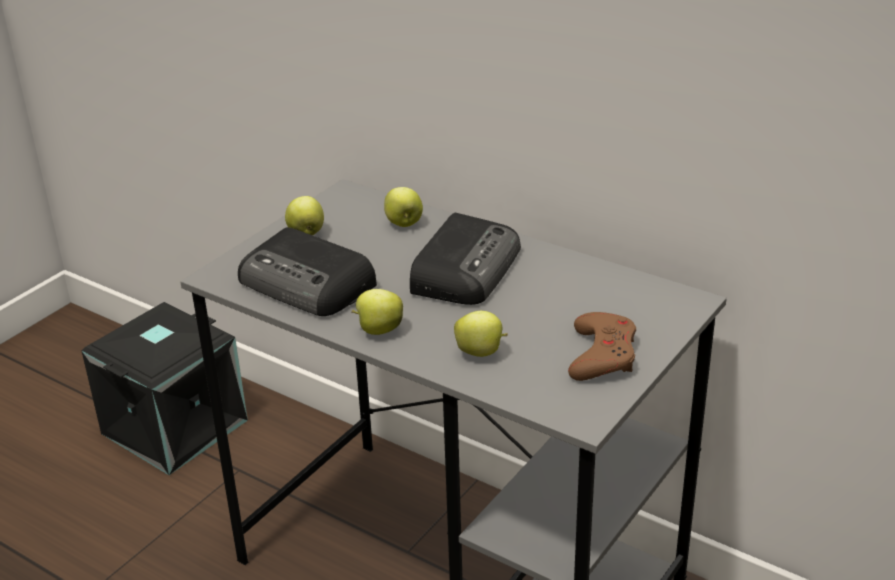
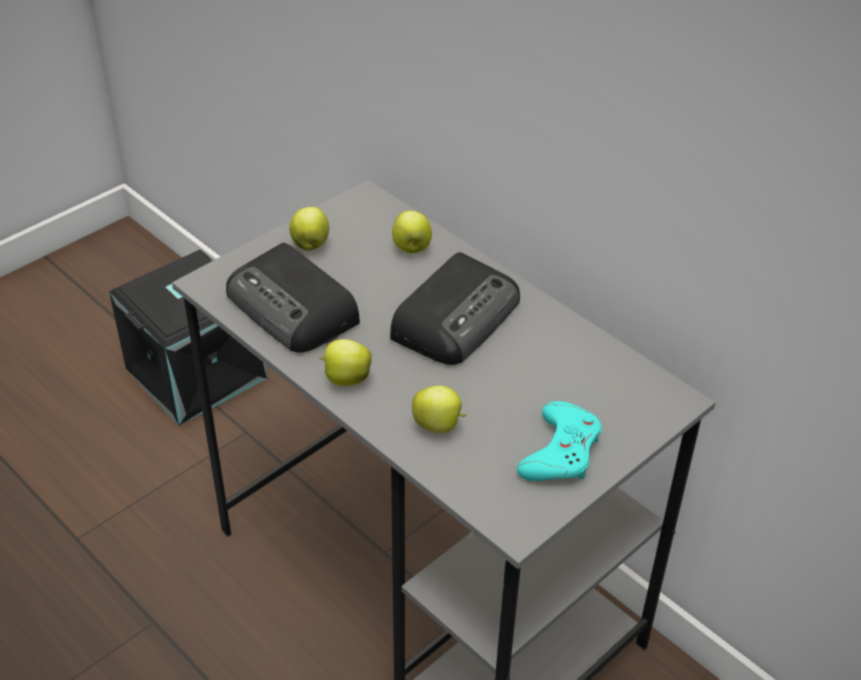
camera: 10 degrees right, 10 degrees up
(602, 354) = (561, 451): brown game controller -> turquoise game controller

